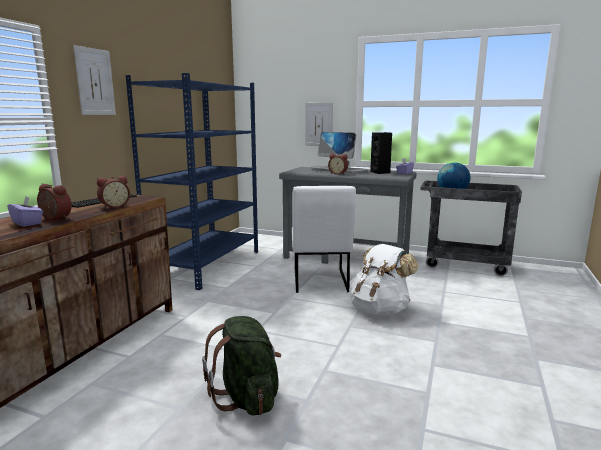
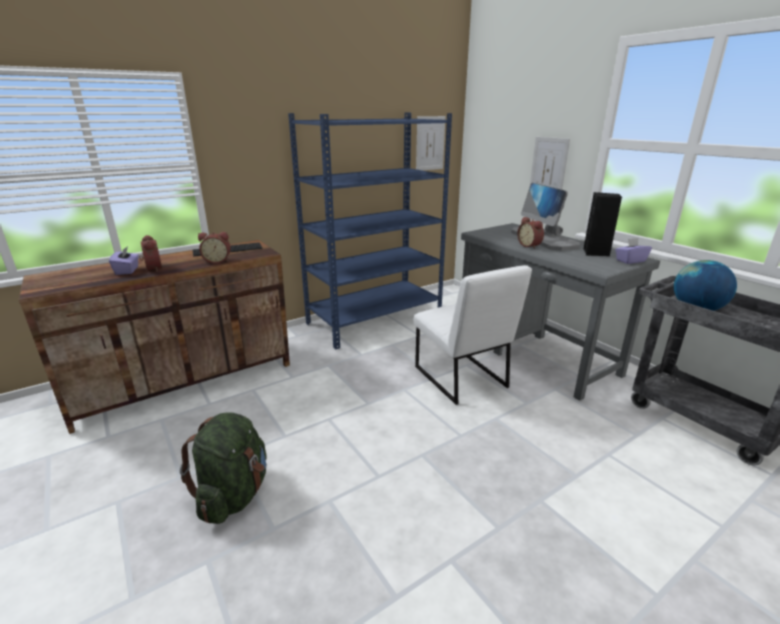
camera: 35 degrees right, 10 degrees up
(95, 82) = (249, 124): picture -> picture (430, 143)
(319, 281) = (461, 378): white chair -> white chair turned 60 degrees counterclockwise
(379, 309) = (484, 446): white backpack -> none

